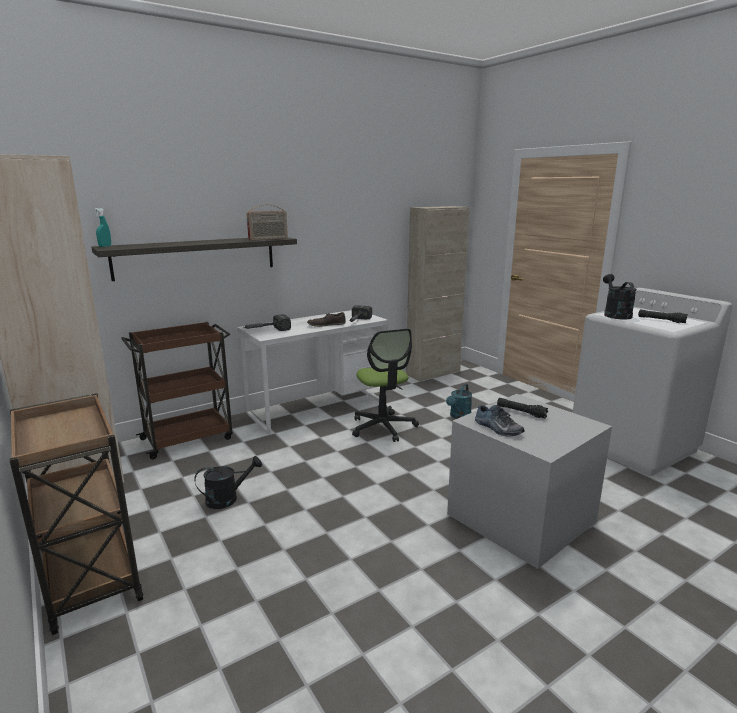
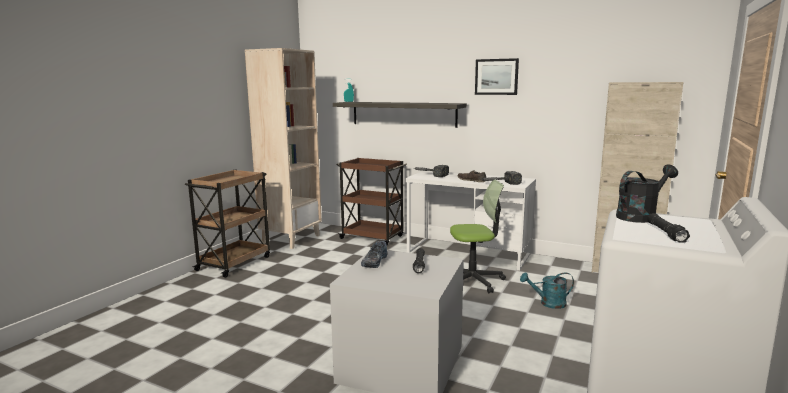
camera: 60 degrees right, 5 degrees down
(227, 498) = (321, 266): black watering can -> none
(268, 239) = (438, 103): radio -> none
(311, 203) = (496, 77): none -> picture
(383, 427) = (473, 280): office chair -> office chair turned 135 degrees counterclockwise

